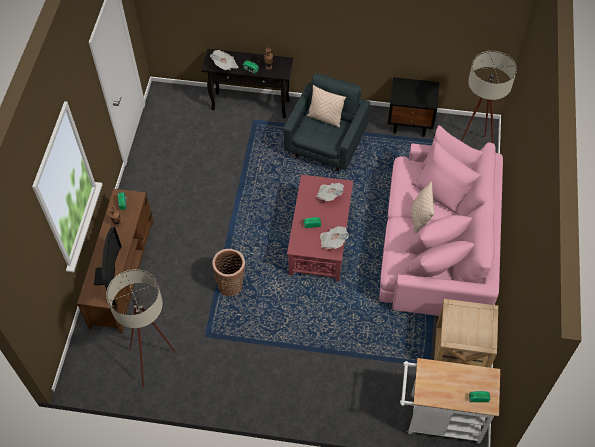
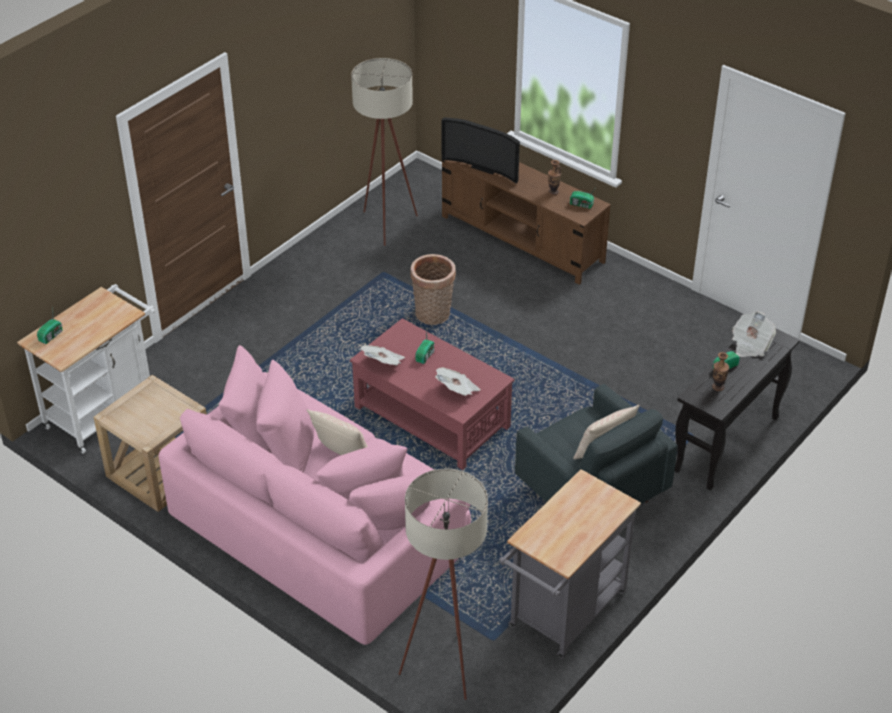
camera: 120 degrees right, 15 degrees down
(410, 123) = (563, 615): black nightstand -> grey cart

